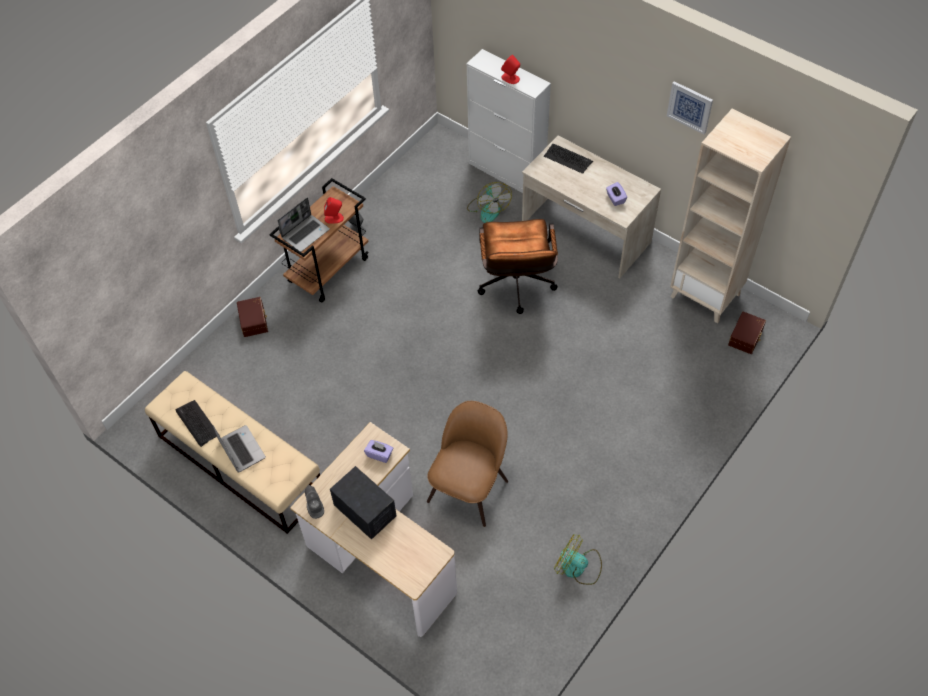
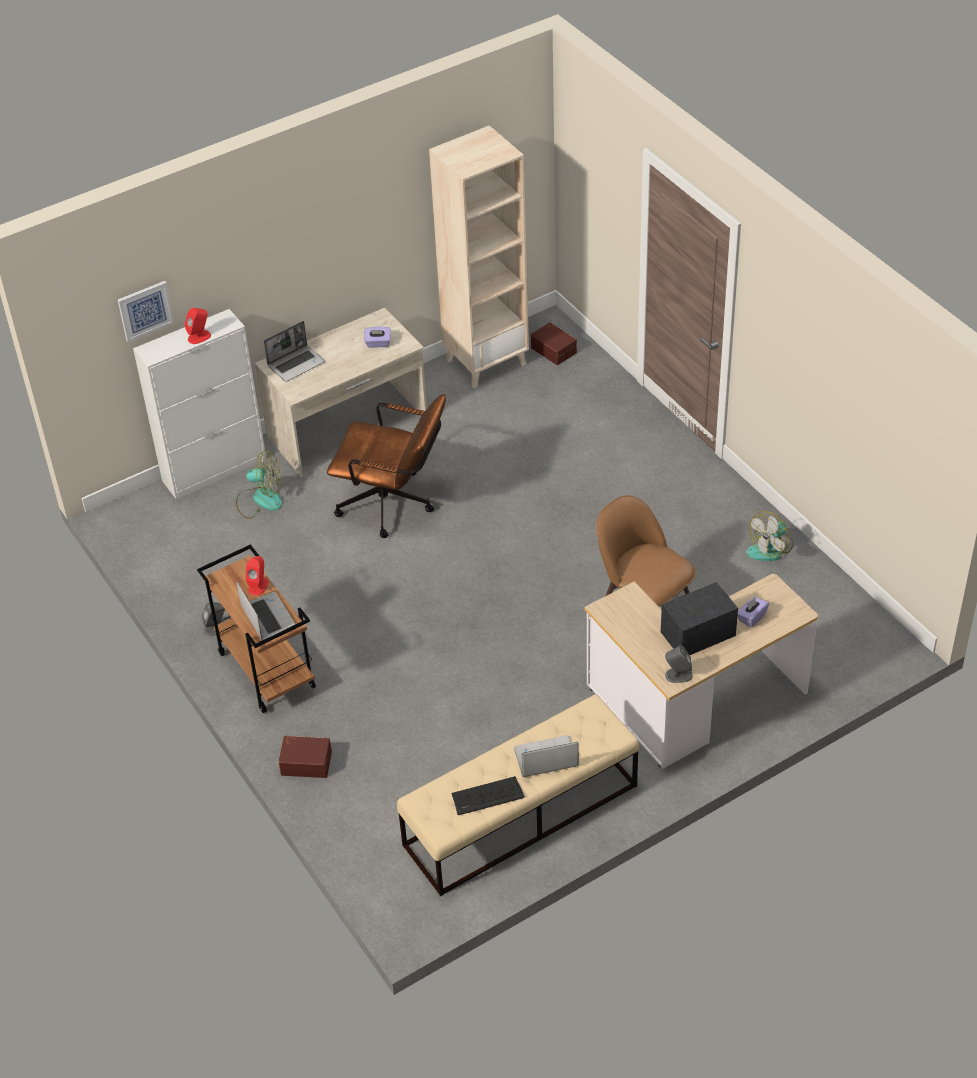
camera: 70 degrees left, 10 degrees down
(379, 454) = (631, 607): purple tissue box -> purple tissue box (751, 617)
(568, 159) = (296, 364): keyboard -> laptop
(690, 107) = (384, 190): picture -> picture (145, 310)

